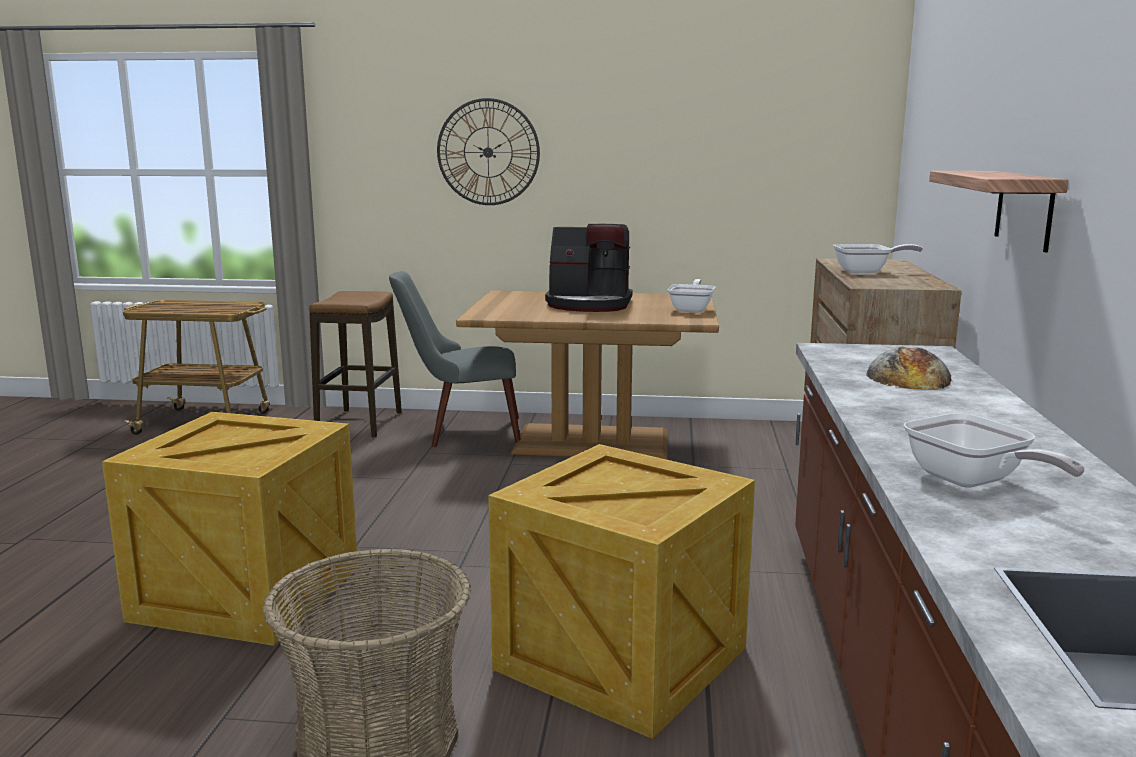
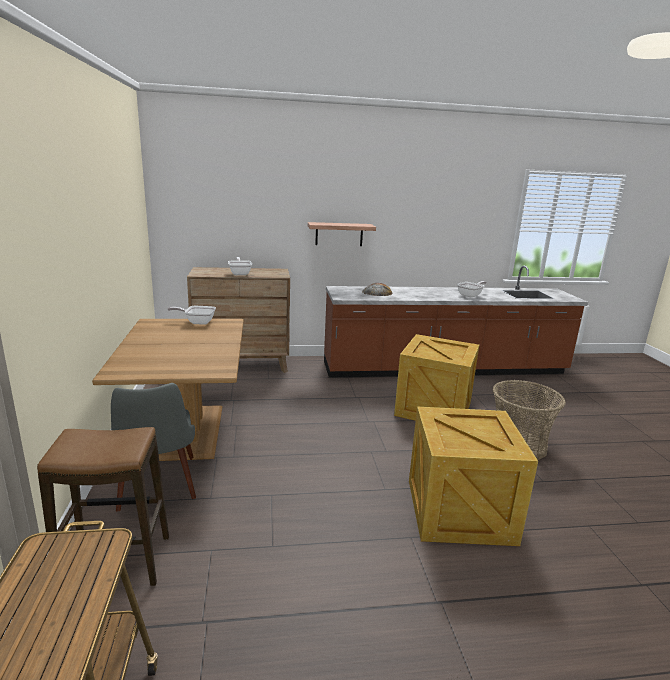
camera: 105 degrees left, 5 degrees up
(488, 152) = (61, 255): wall clock -> none
(589, 304) = (178, 344): coffee machine -> none

